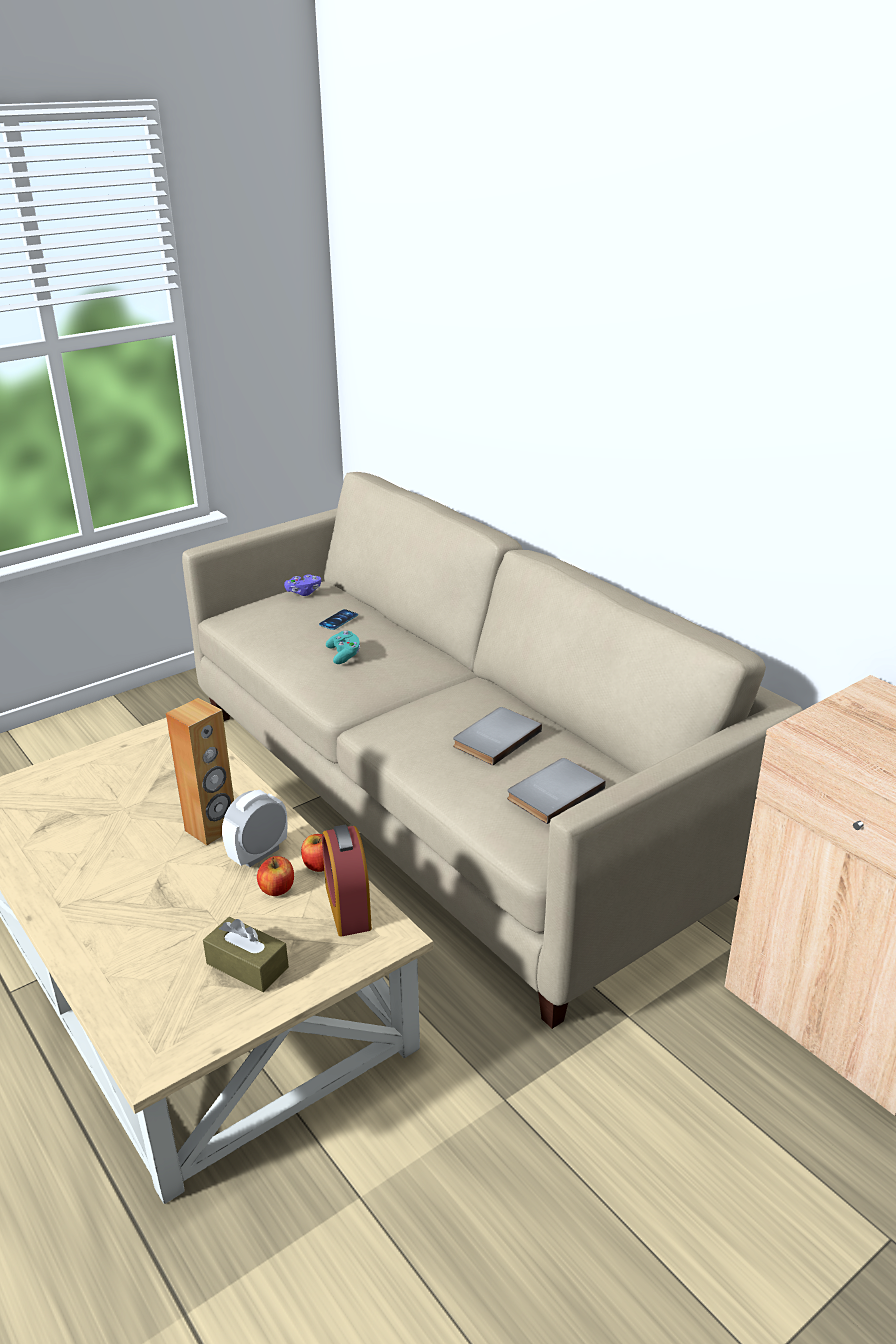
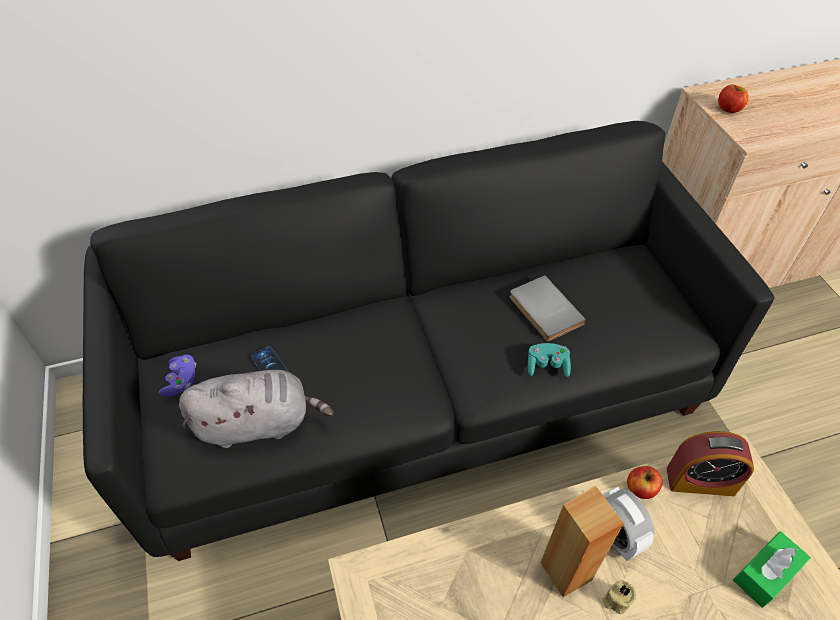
camera: 70 degrees left, 20 degrees up
(190, 862) = (616, 600): none -> beige candle
(247, 965) = (765, 573): brown tissue box -> green tissue box
(277, 889) = (668, 529): apple -> apple (729, 109)
(280, 630) = (258, 423): none -> grey plush toy
(344, 655) = (349, 378): turquoise game controller -> turquoise game controller (547, 366)
(451, 797) = (421, 389): beige sofa -> black sofa
(553, 792) = (629, 301): grey book -> none

